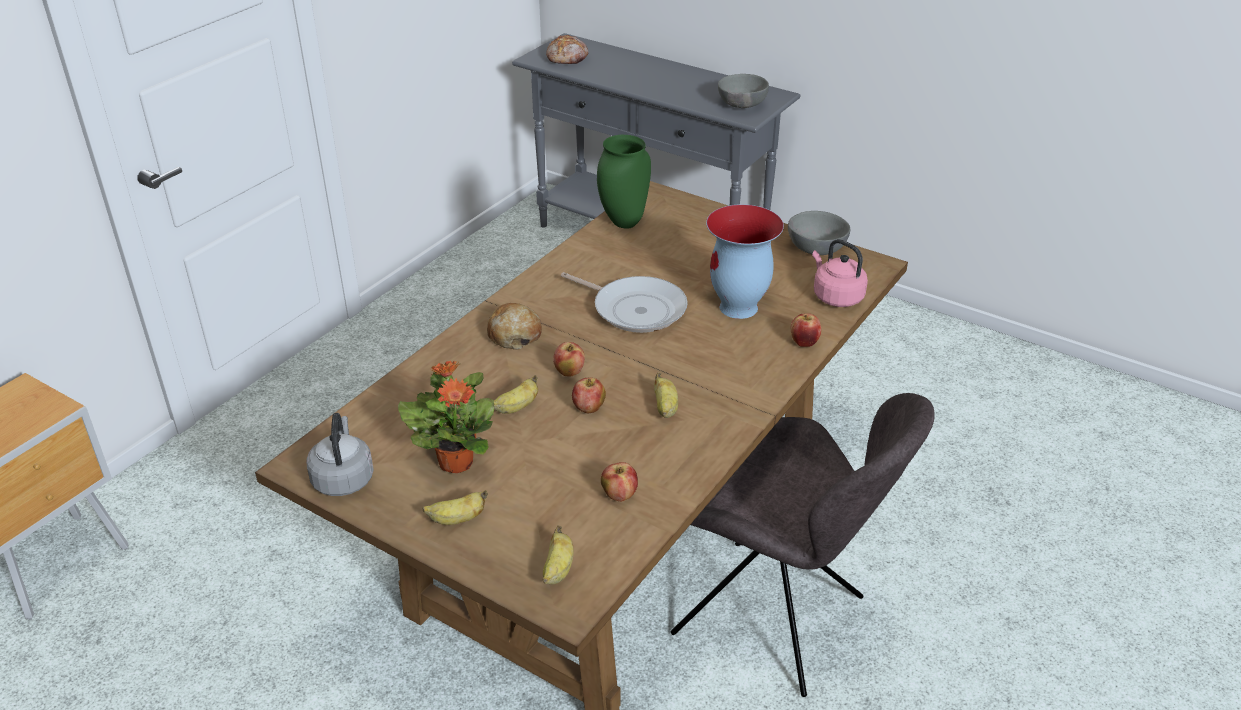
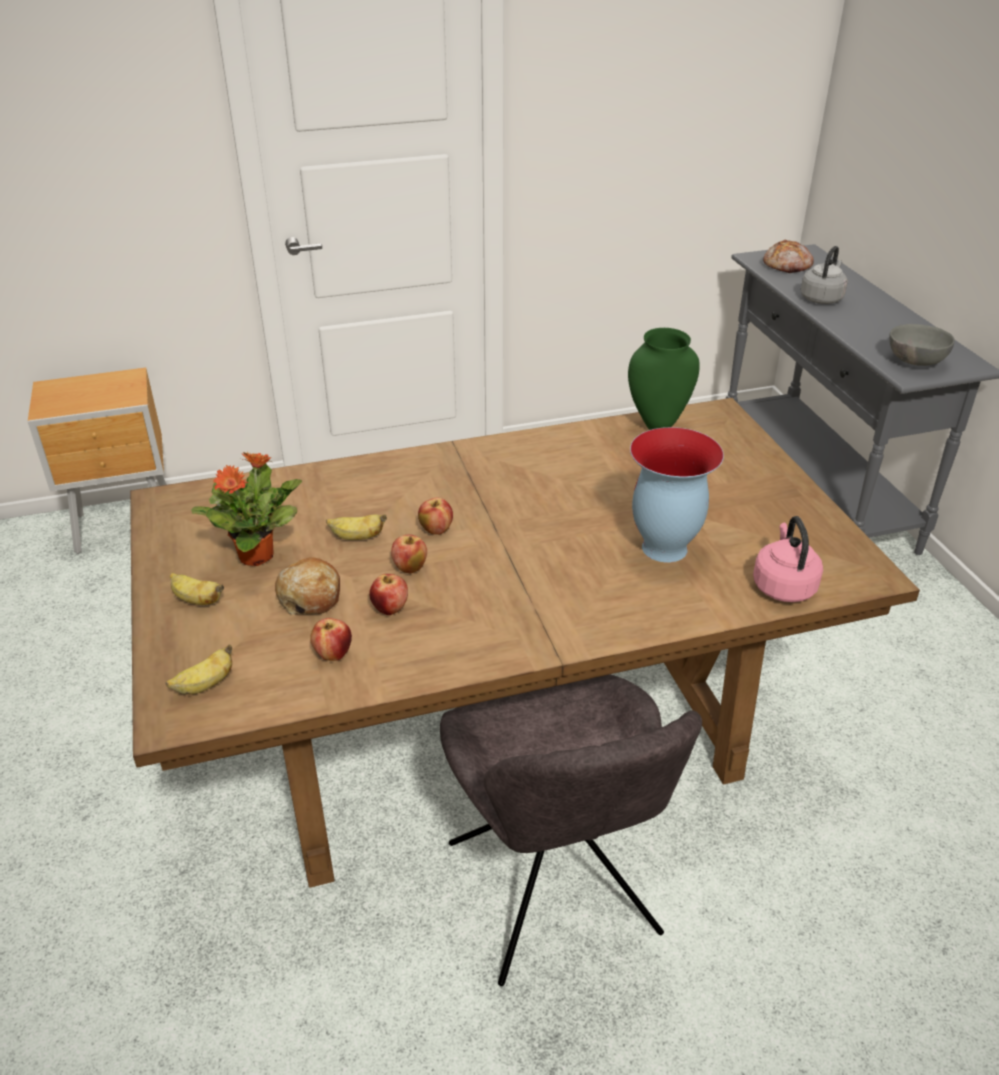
camera: 40 degrees right, 0 degrees up
(343, 478) = (172, 525): grey kettle -> grey kettle (822, 298)
(514, 334) = (436, 478): bread -> bread (310, 596)
(635, 309) = (565, 504): frying pan -> none
(665, 408) = (472, 603): banana -> none
(804, 343) = (686, 613): apple -> apple (390, 609)
(814, 249) = (822, 530): grey bowl -> none

